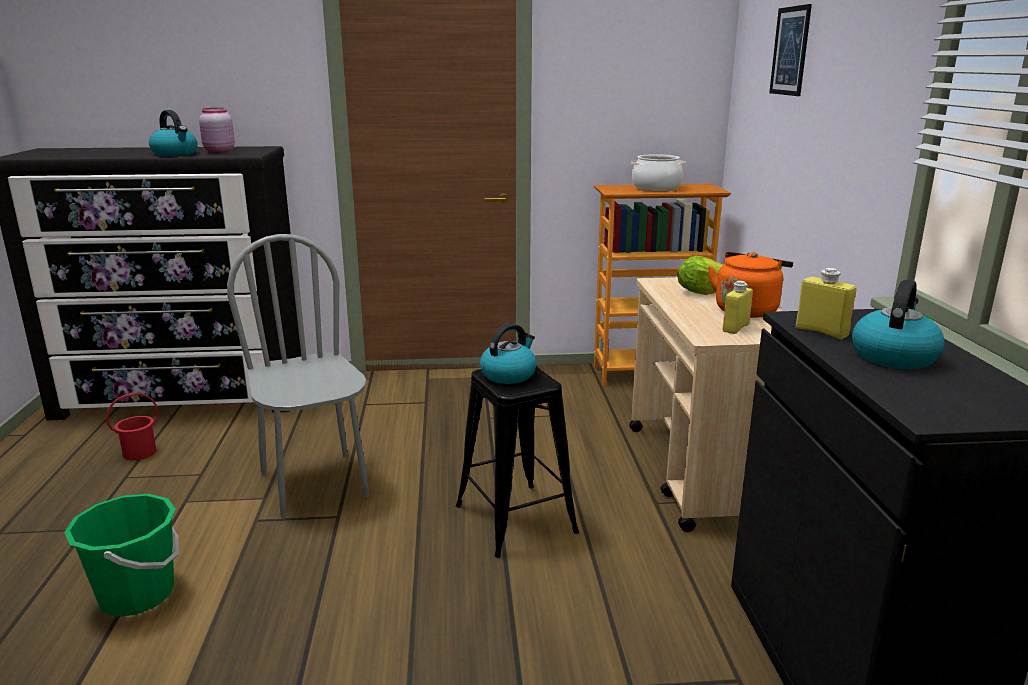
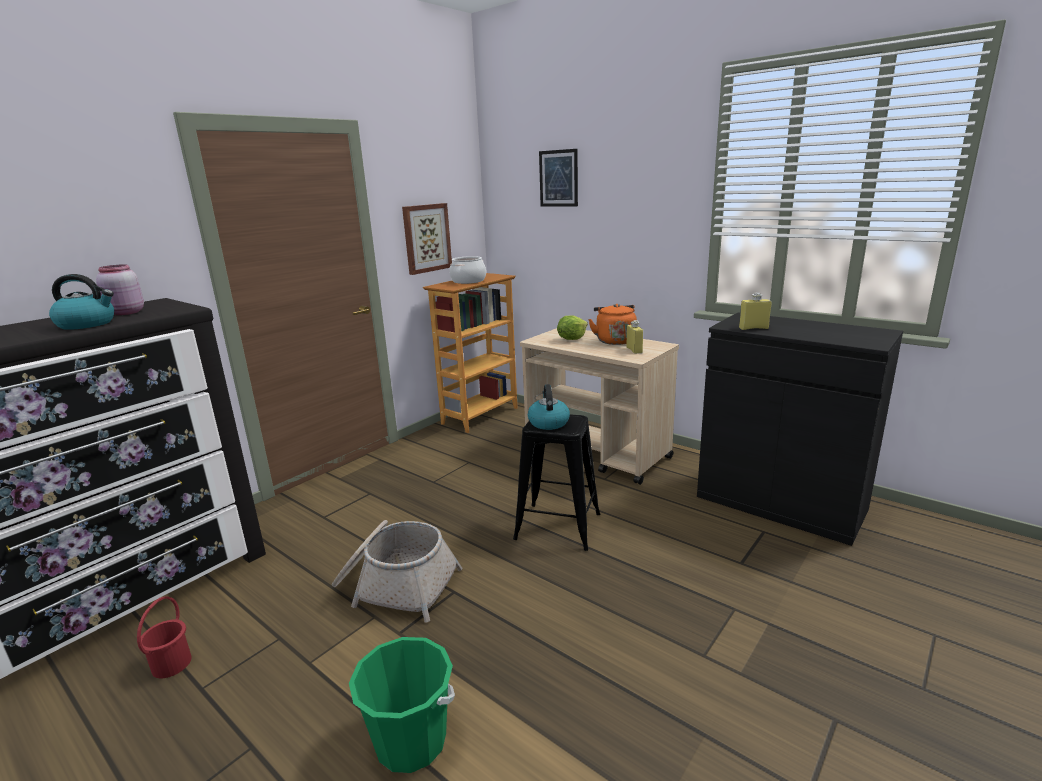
camera: 45 degrees left, 0 degrees up
(315, 484) = (396, 585): grey chair -> basket
(616, 123) = (426, 238): none -> picture
(893, 356) = (800, 329): kettle -> none

